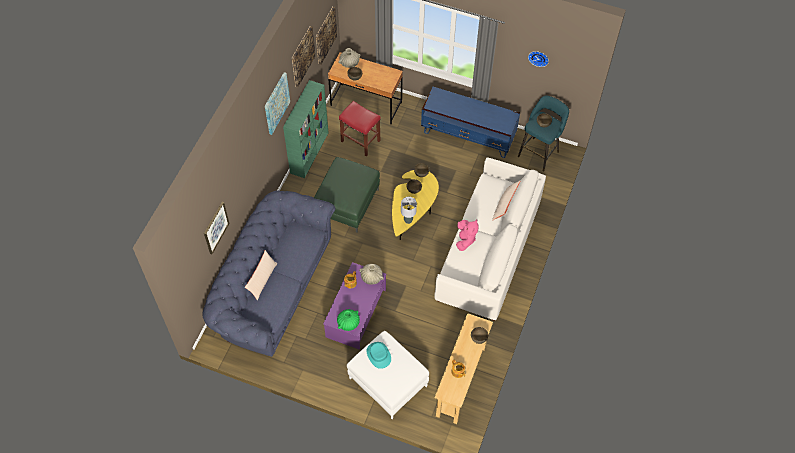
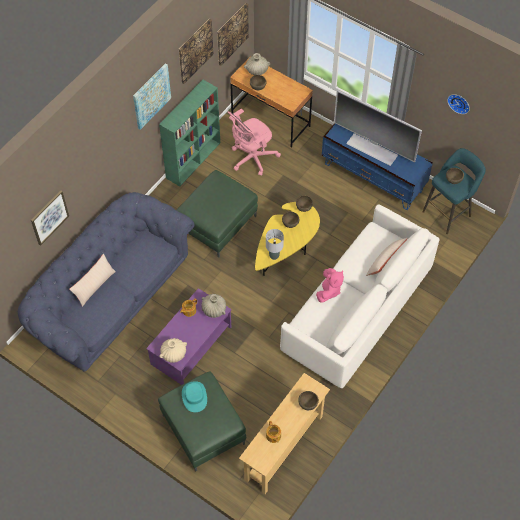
camera: 15 degrees right, 0 degrees up
(348, 323) = (174, 354): green vase -> beige vase
(360, 141) = (252, 158): red stool -> pink office chair
(388, 382) = (203, 429): white ottoman -> green ottoman
(466, 111) = (372, 148): none -> television

